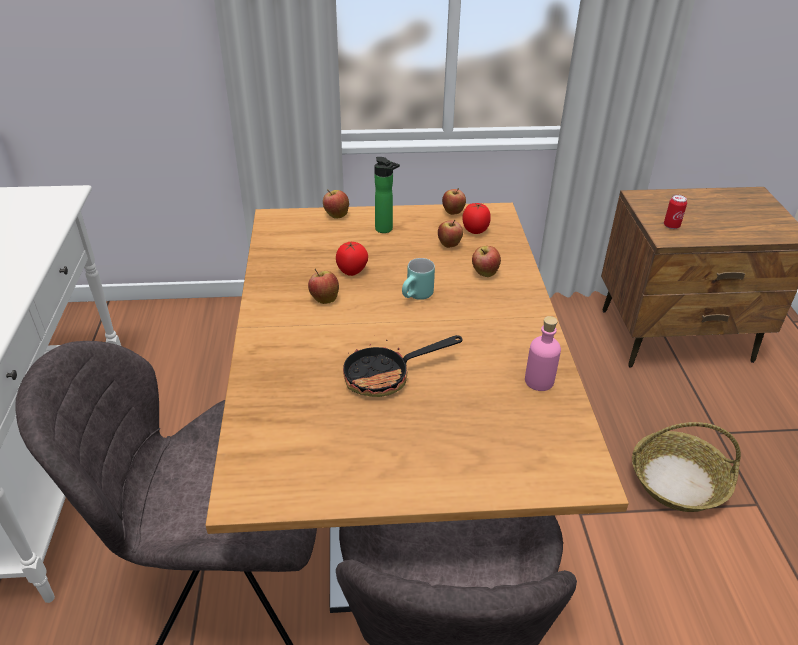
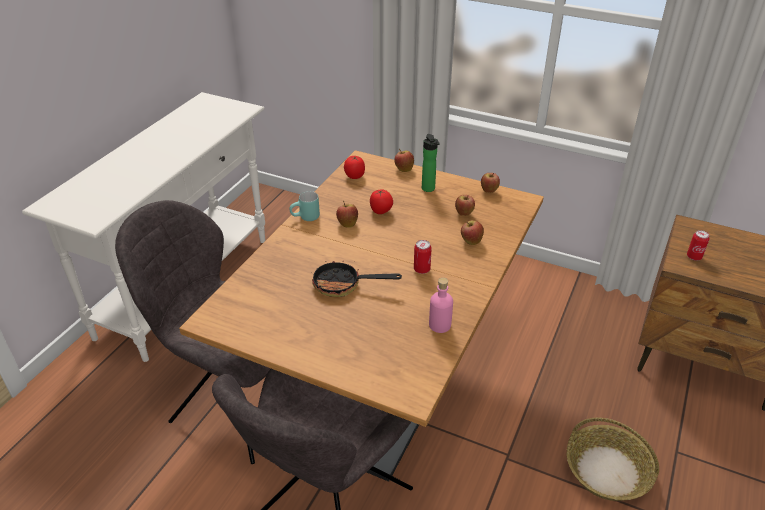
camera: 30 degrees right, 0 degrees up
(417, 297) = (409, 242): turquoise mug -> turquoise mug (306, 218)
(460, 323) = (421, 269): none -> can
(475, 230) = (493, 209): tomato -> tomato (355, 176)

